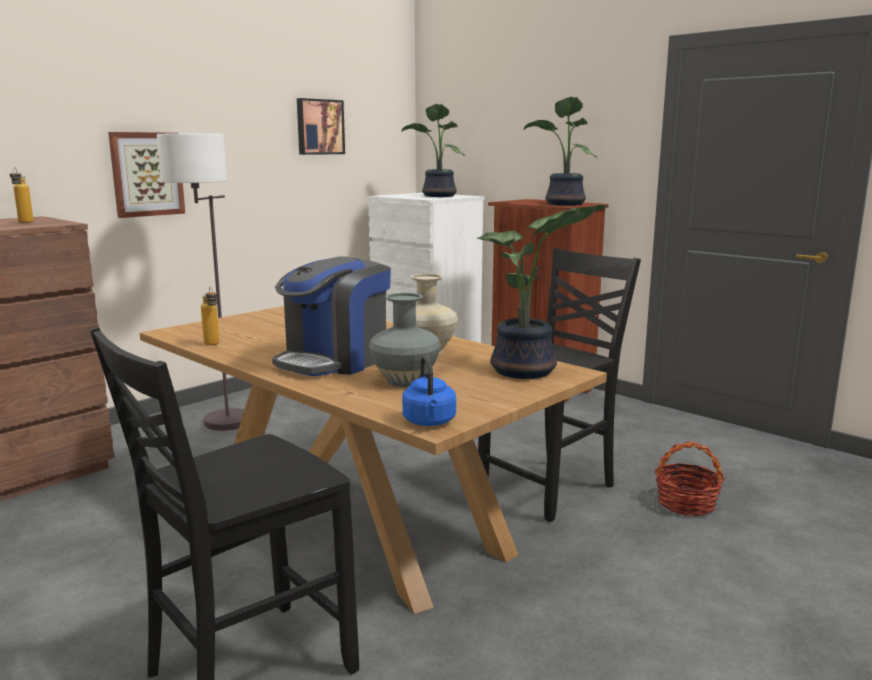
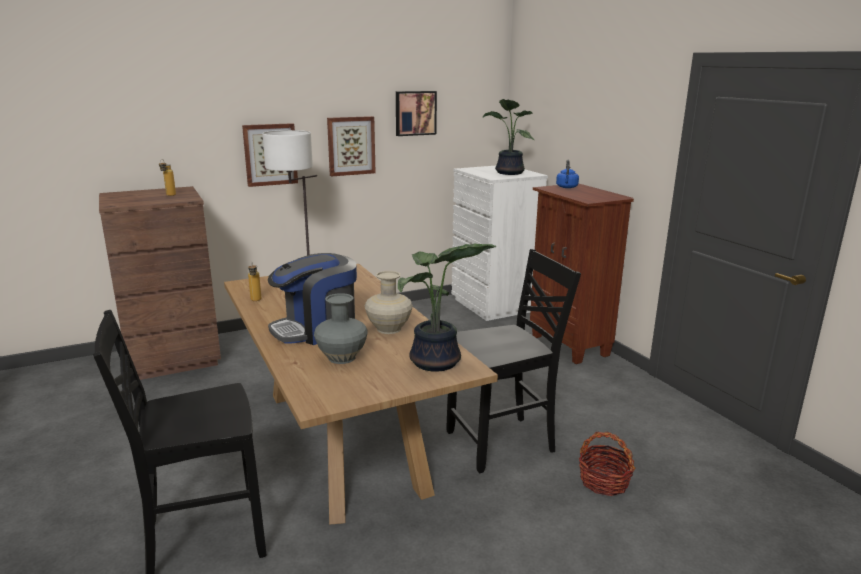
camera: 20 degrees right, 5 degrees up
(247, 165) = (351, 146): none -> picture
(429, 422) = (316, 401): blue kettle -> blue kettle (567, 187)
(563, 204) = (590, 196): potted plant -> none

